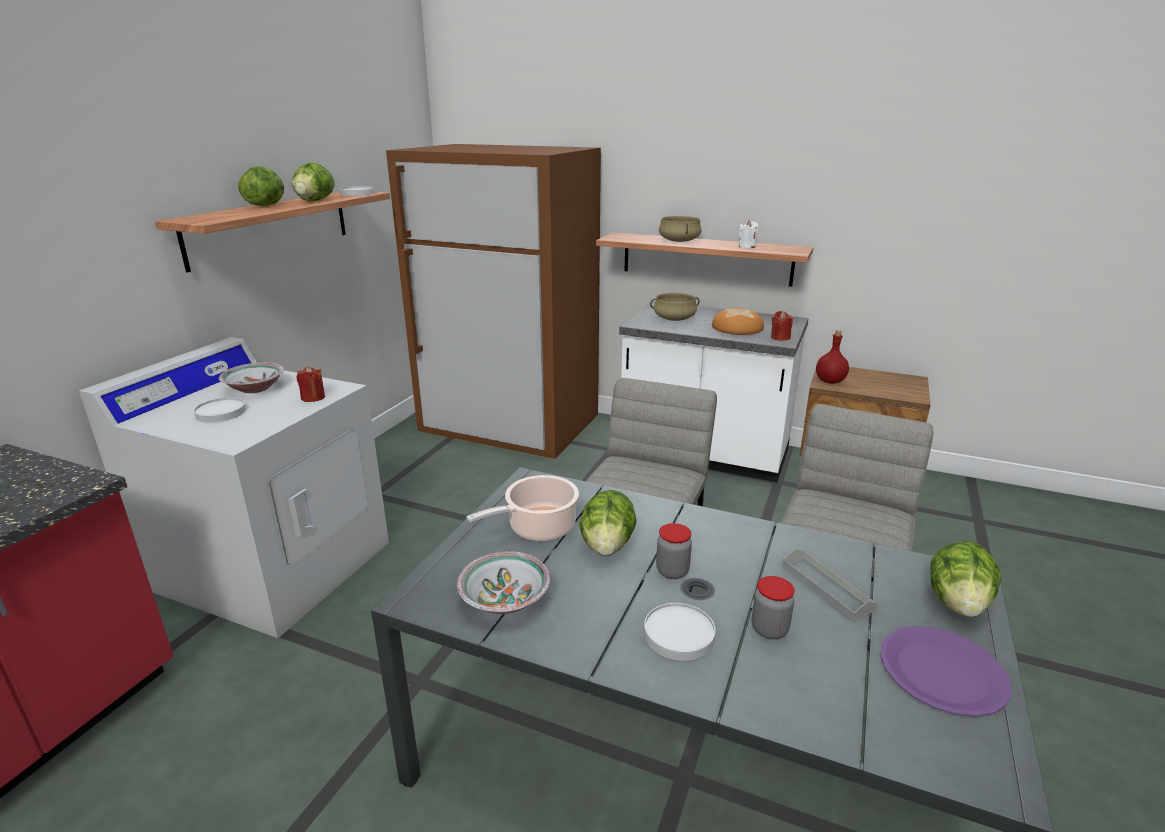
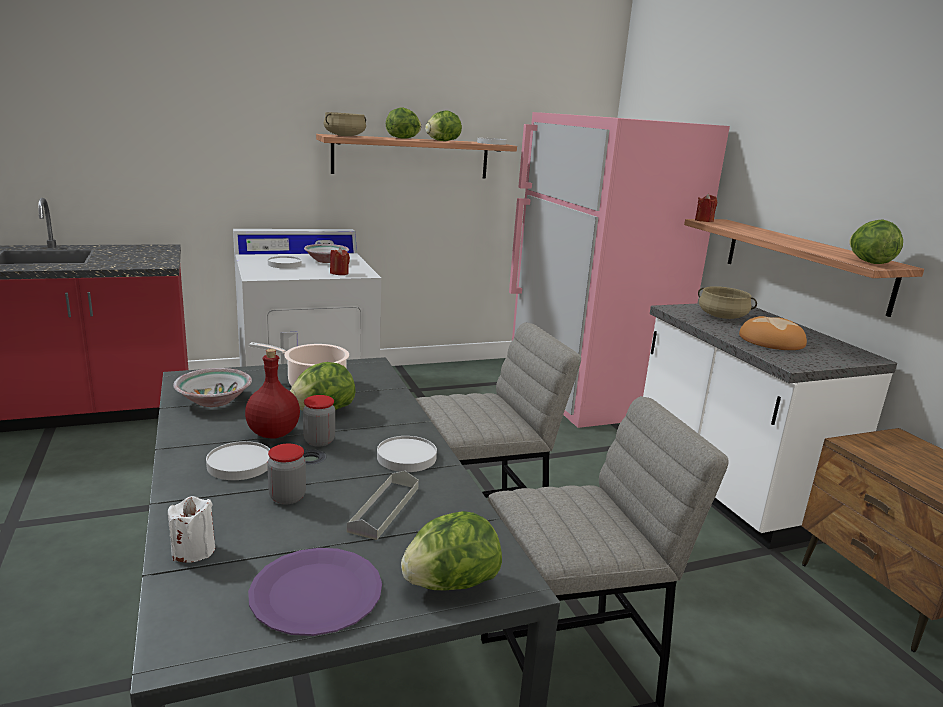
camera: 45 degrees right, 5 degrees down
(510, 423) = (586, 390): brown fridge -> pink fridge
(679, 241) = (767, 234): beige cooking pot -> beige cooking pot (345, 136)
(743, 541) = (406, 457): none -> white plate
(747, 247) = (828, 251): white candle -> white candle (193, 550)
(780, 337) = (799, 361): red candle -> red candle (704, 220)
(787, 250) = (869, 262): none -> lettuce
(830, 381) = (868, 445): red bottle -> red bottle (274, 434)

